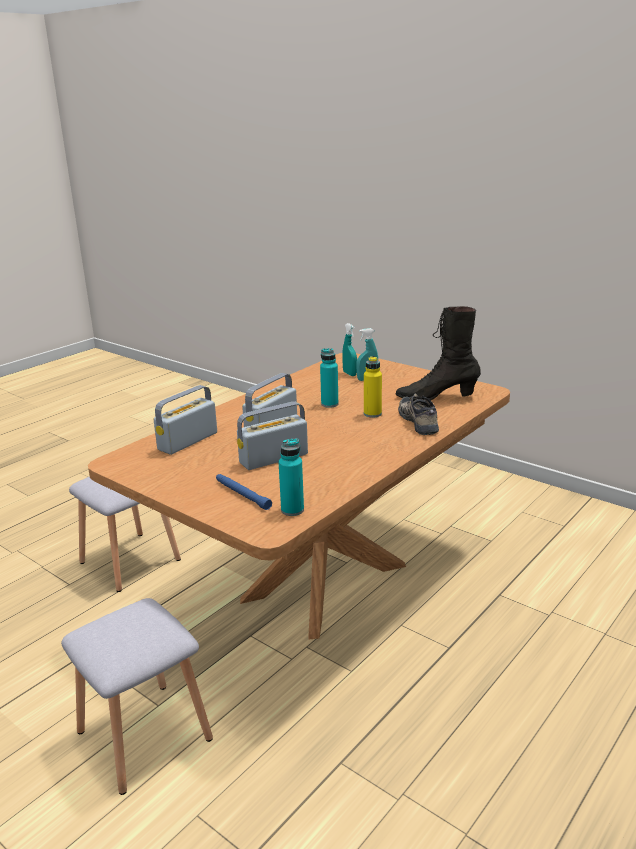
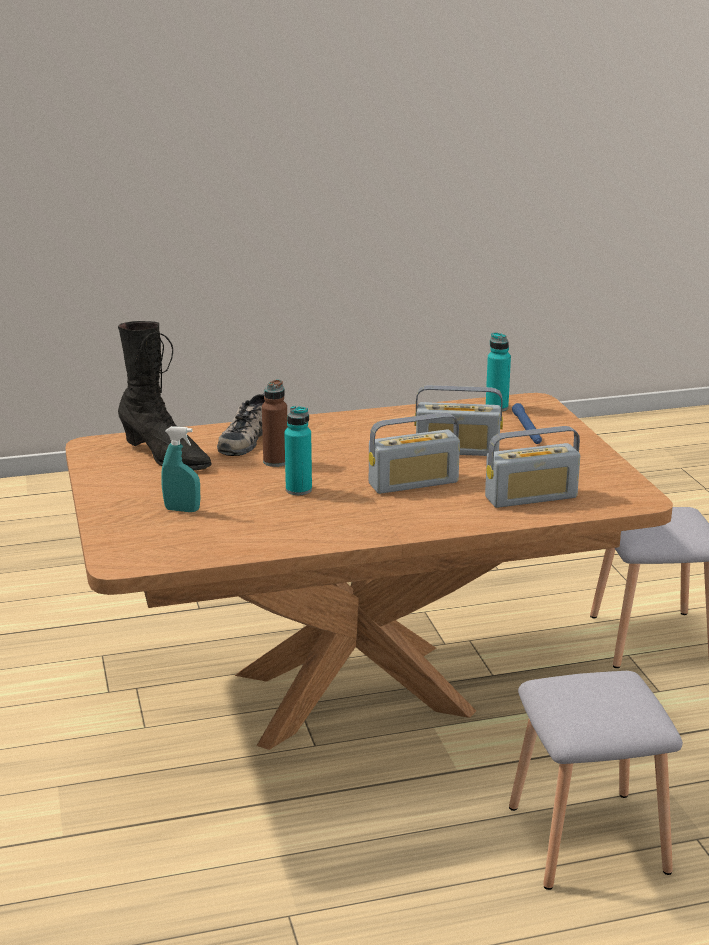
camera: 145 degrees left, 0 degrees up
(349, 374) = (184, 528): turquoise spray bottle -> none
(372, 414) = (275, 462): yellow bottle -> brown bottle

